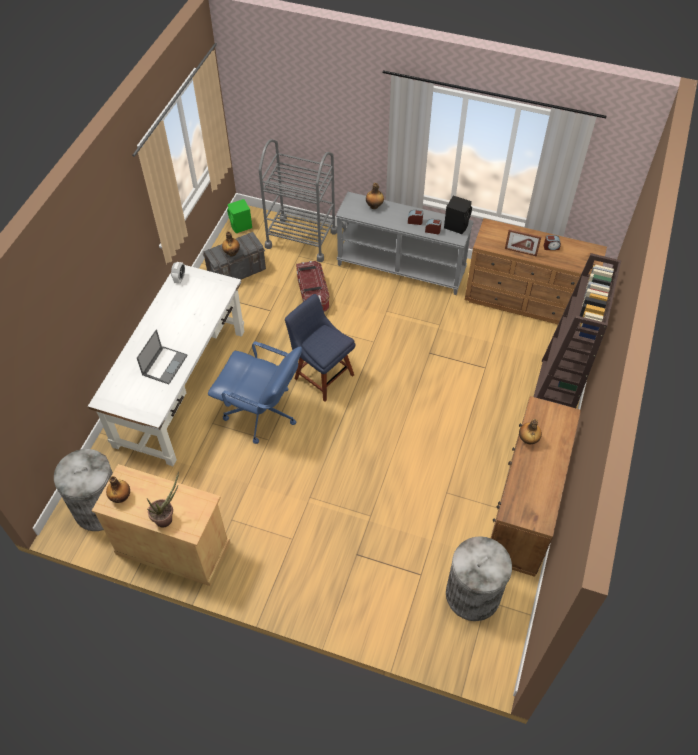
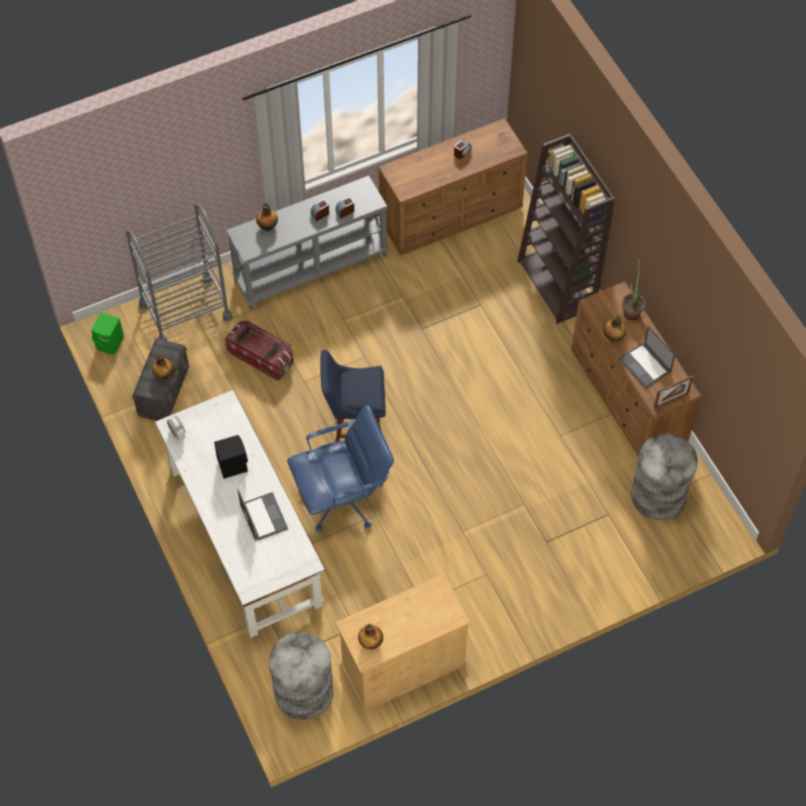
camera: 45 degrees left, 5 degrees up
(167, 517) = (424, 624): potted plant -> potted plant (631, 310)
(456, 225) = (359, 190): black speaker -> black speaker (232, 464)
(520, 252) = (443, 176): picture frame -> picture frame (671, 400)
(531, 479) = (645, 365): none -> laptop

